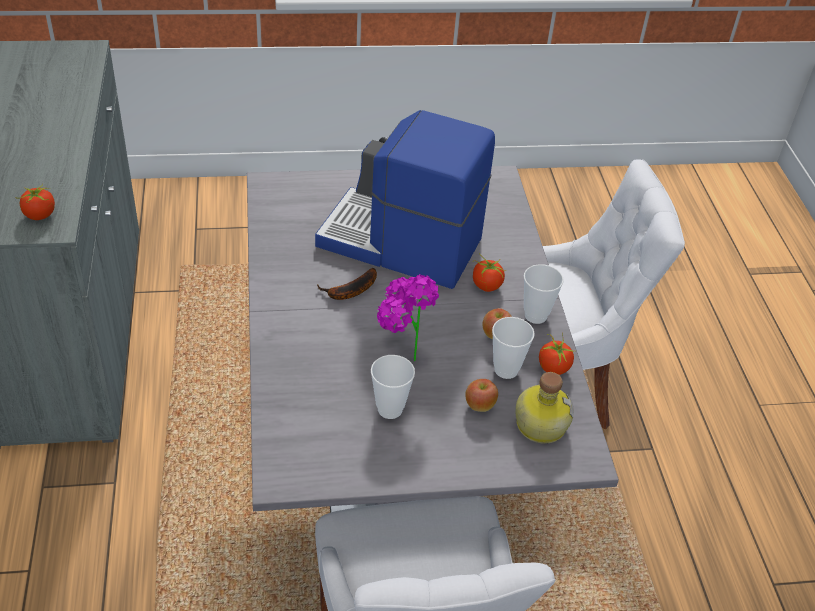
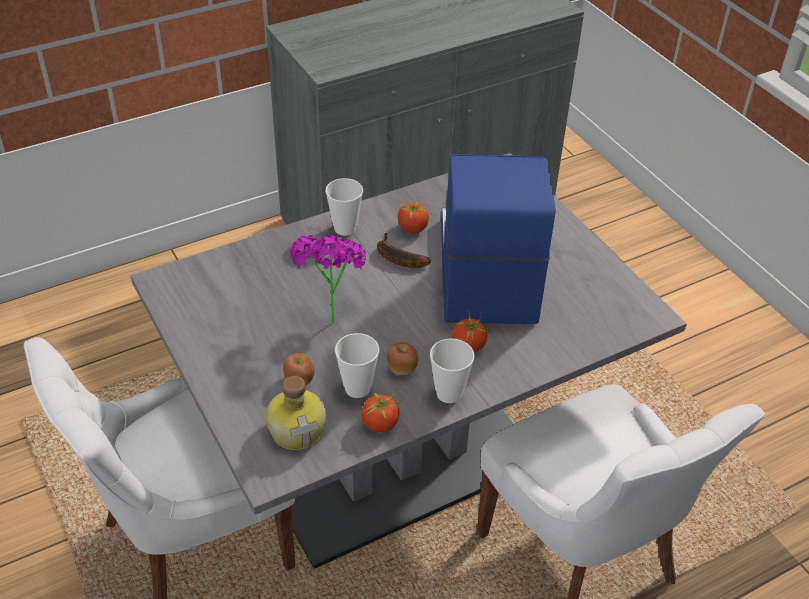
camera: 70 degrees right, 0 degrees up
(39, 215) = (335, 60): tomato -> tomato (412, 228)
(390, 409) = (265, 322): cup -> cup (345, 228)

